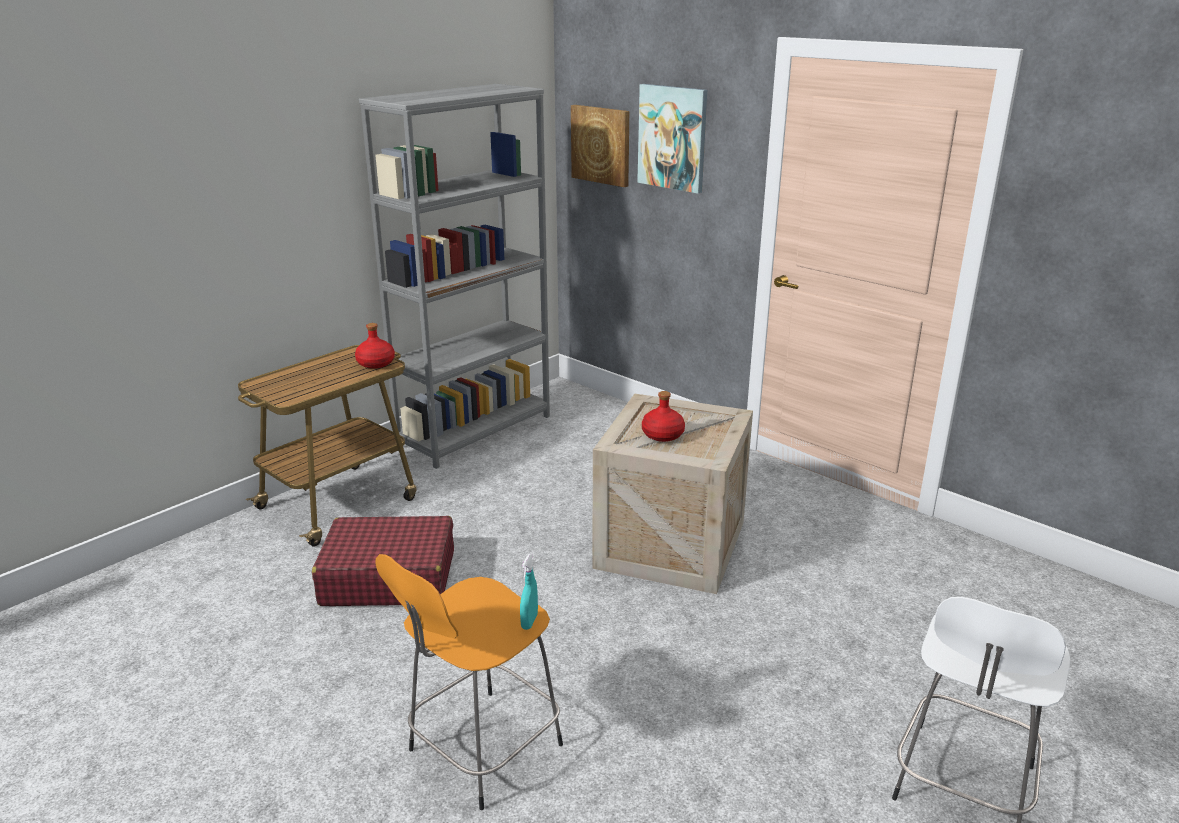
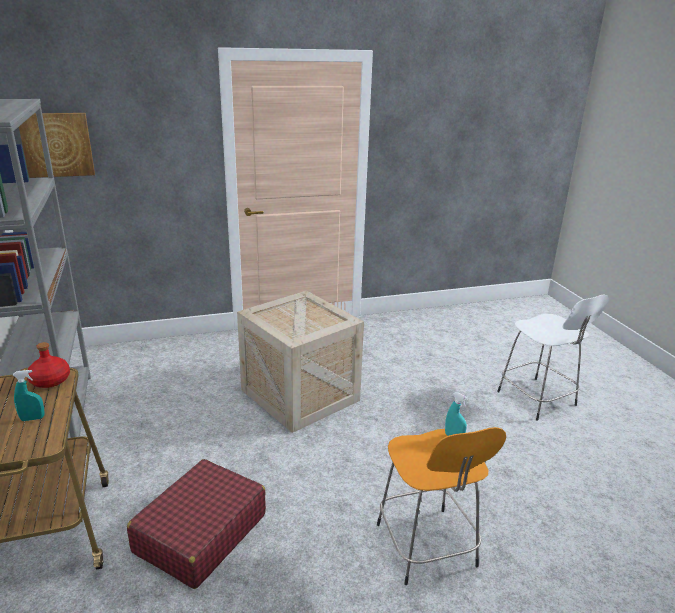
camera: 60 degrees left, 0 degrees up
(318, 381) = (32, 418): none -> turquoise spray bottle
(663, 435) = (301, 322): red bottle -> none
(673, 137) = (135, 128): picture -> none

